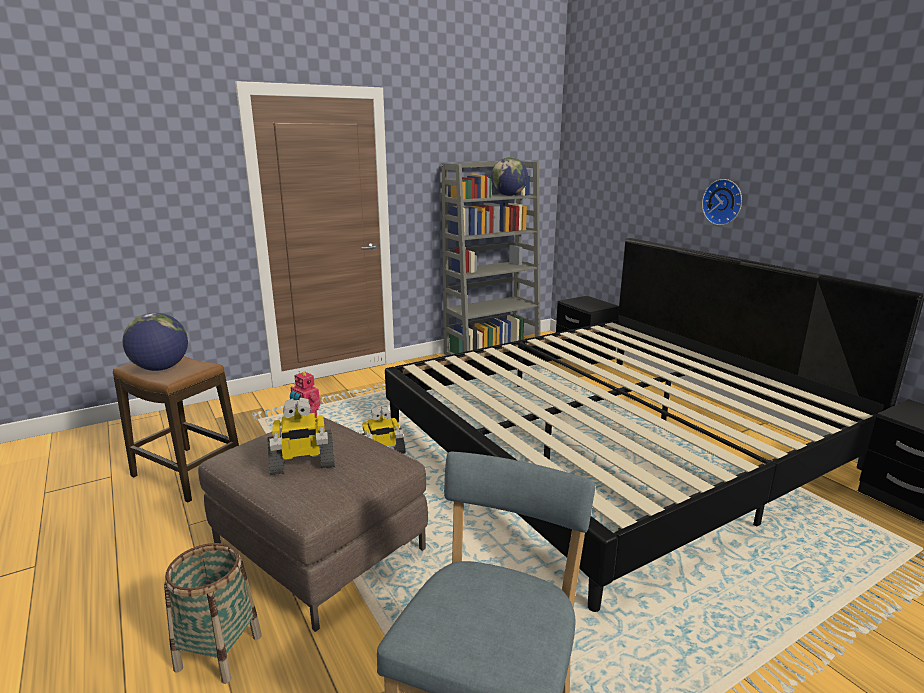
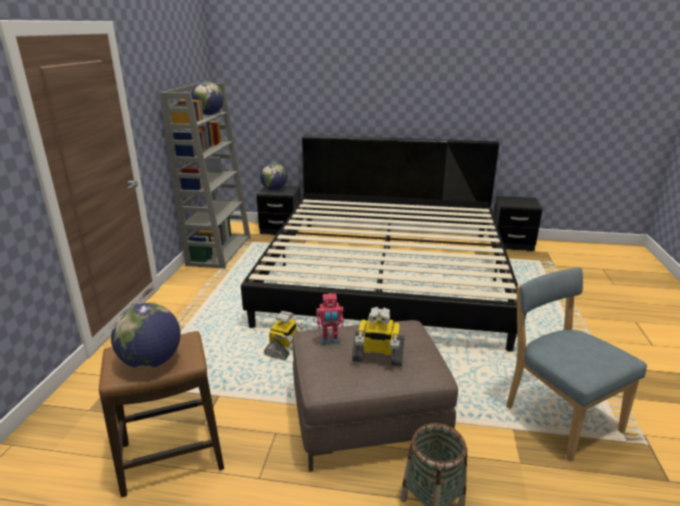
camera: 50 degrees left, 5 degrees up
(302, 464) = (377, 357): toy robot -> toy robot turned 75 degrees clockwise
(585, 301) = (274, 189): none -> globe
(723, 202) = (375, 103): wall clock -> none

